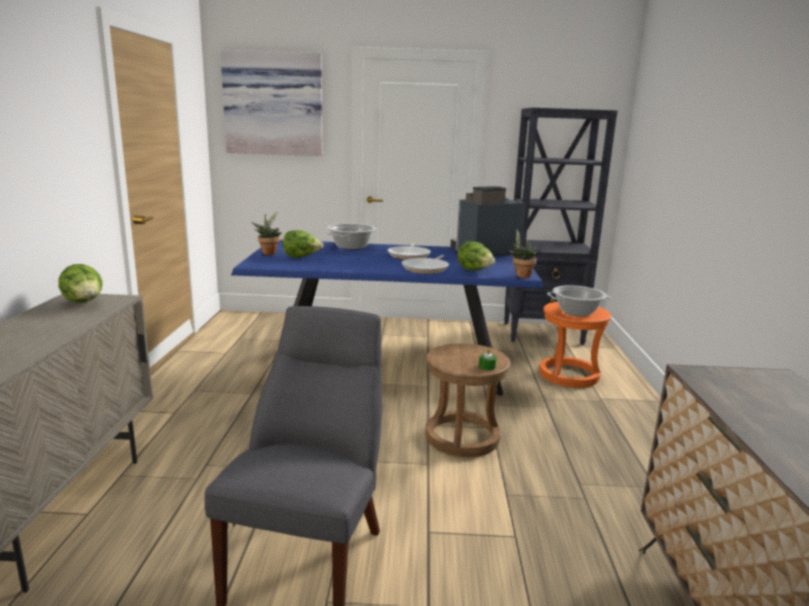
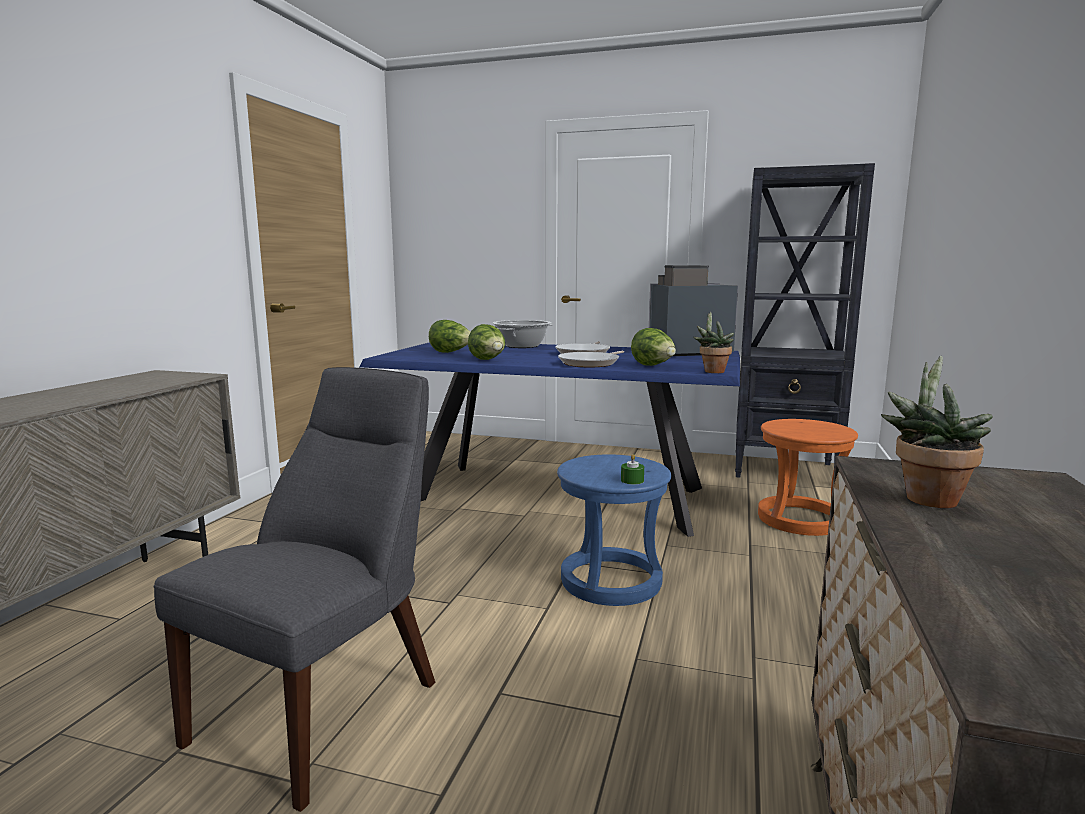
camera: 15 degrees right, 5 degrees down
(84, 303) = (159, 377): lettuce -> lettuce (488, 360)
(269, 253) = (419, 349): potted plant -> potted plant (926, 497)
(274, 104) = (460, 193): picture -> none
(462, 437) = (610, 581): brown stool -> blue stool
(576, 312) = (806, 430): cooking pot -> none

